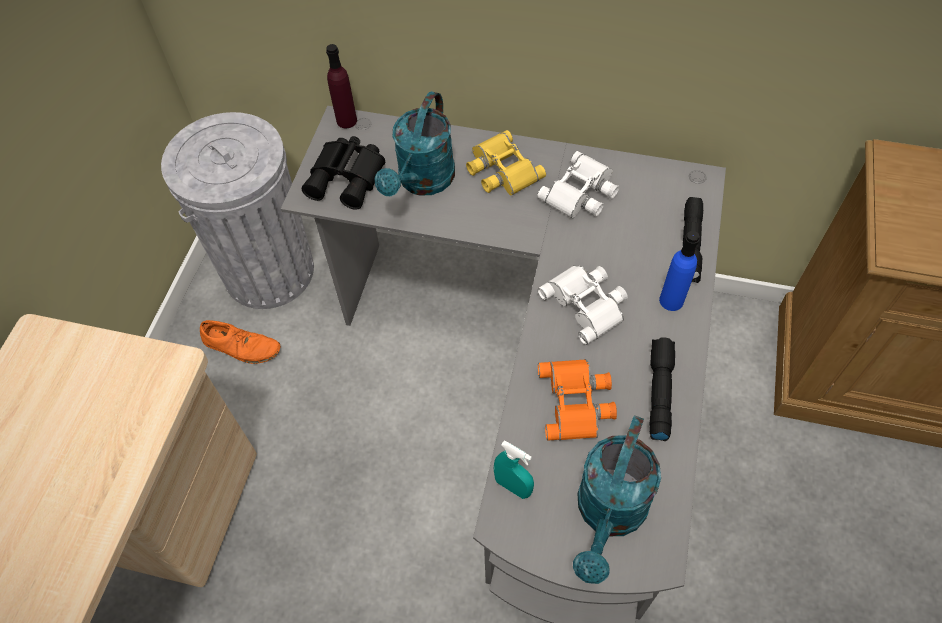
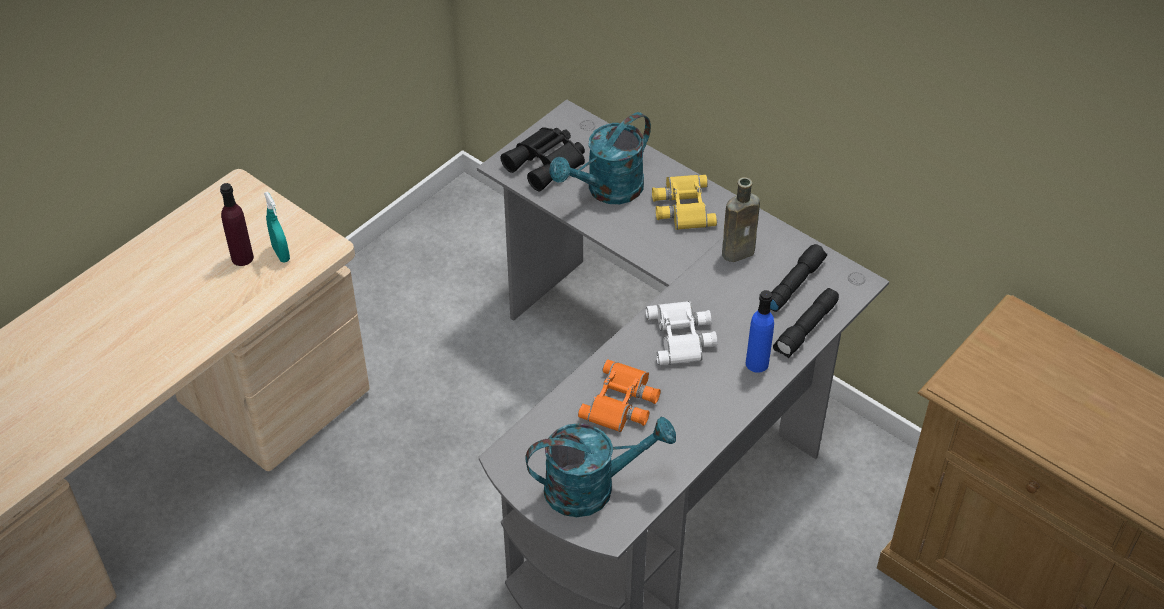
camera: 25 degrees right, 10 degrees down
(242, 346) = (406, 298): orange shoe -> none
(269, 270) = (467, 243): grey trash can -> none
(346, 120) = (574, 117): purple bottle -> purple bottle (242, 258)
(513, 486) = (531, 437): turquoise spray bottle -> turquoise spray bottle (281, 253)
(581, 192) = (740, 251): white binoculars -> brown bottle
(609, 515) = (592, 487): turquoise watering can -> turquoise watering can turned 150 degrees counterclockwise
(658, 391) = (695, 423): black flashlight -> black flashlight (794, 283)

